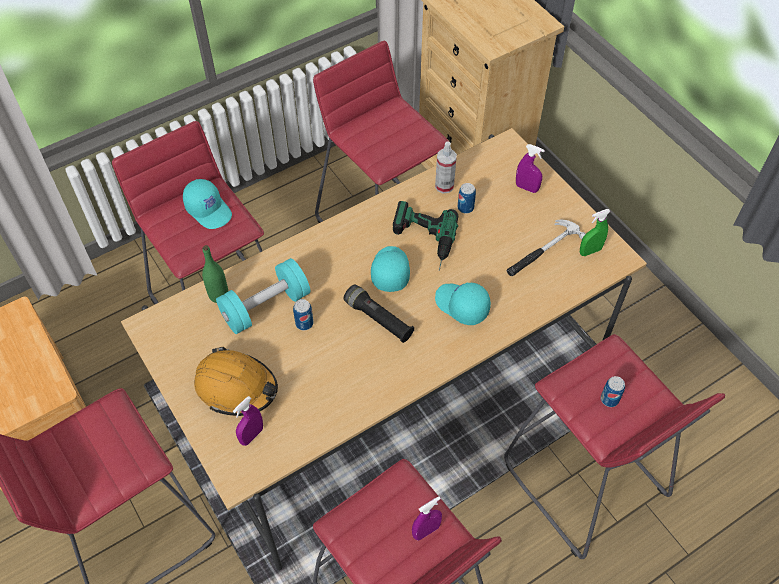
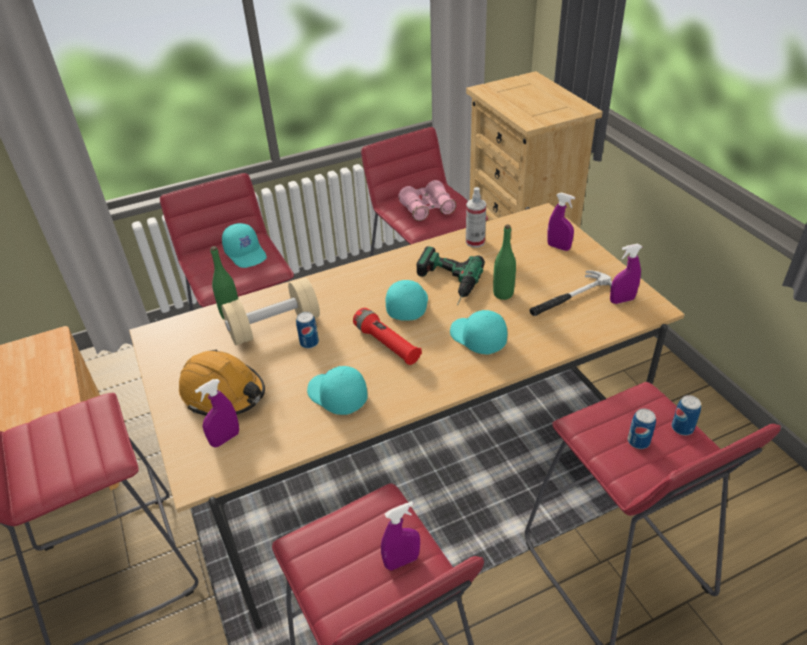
camera: 10 degrees right, 15 degrees down
(266, 307) = (274, 326): turquoise dumbbell -> beige dumbbell
(343, 381) = (336, 396): none -> turquoise cap
(378, 319) = (387, 344): black flashlight -> red flashlight
(387, 137) = (427, 209): none -> pink binoculars
(465, 208) = (493, 259): can -> can (682, 428)
(479, 251) = (503, 294): none -> green bottle
(590, 251) = (622, 300): green spray bottle -> purple spray bottle

